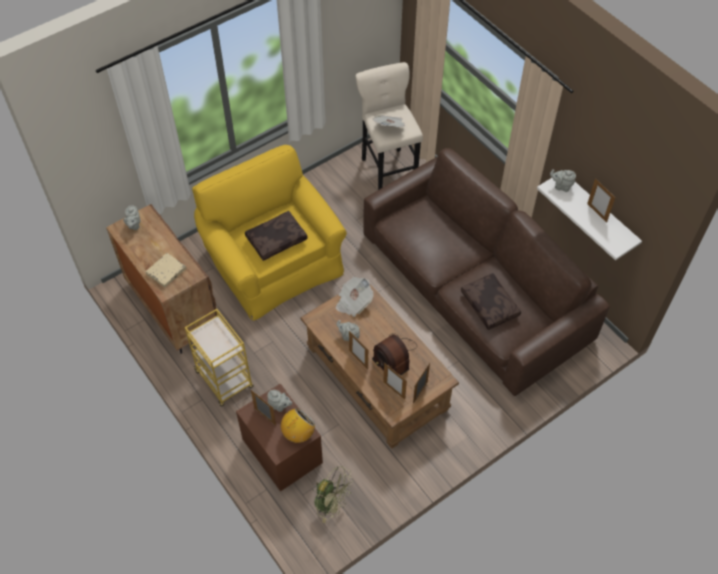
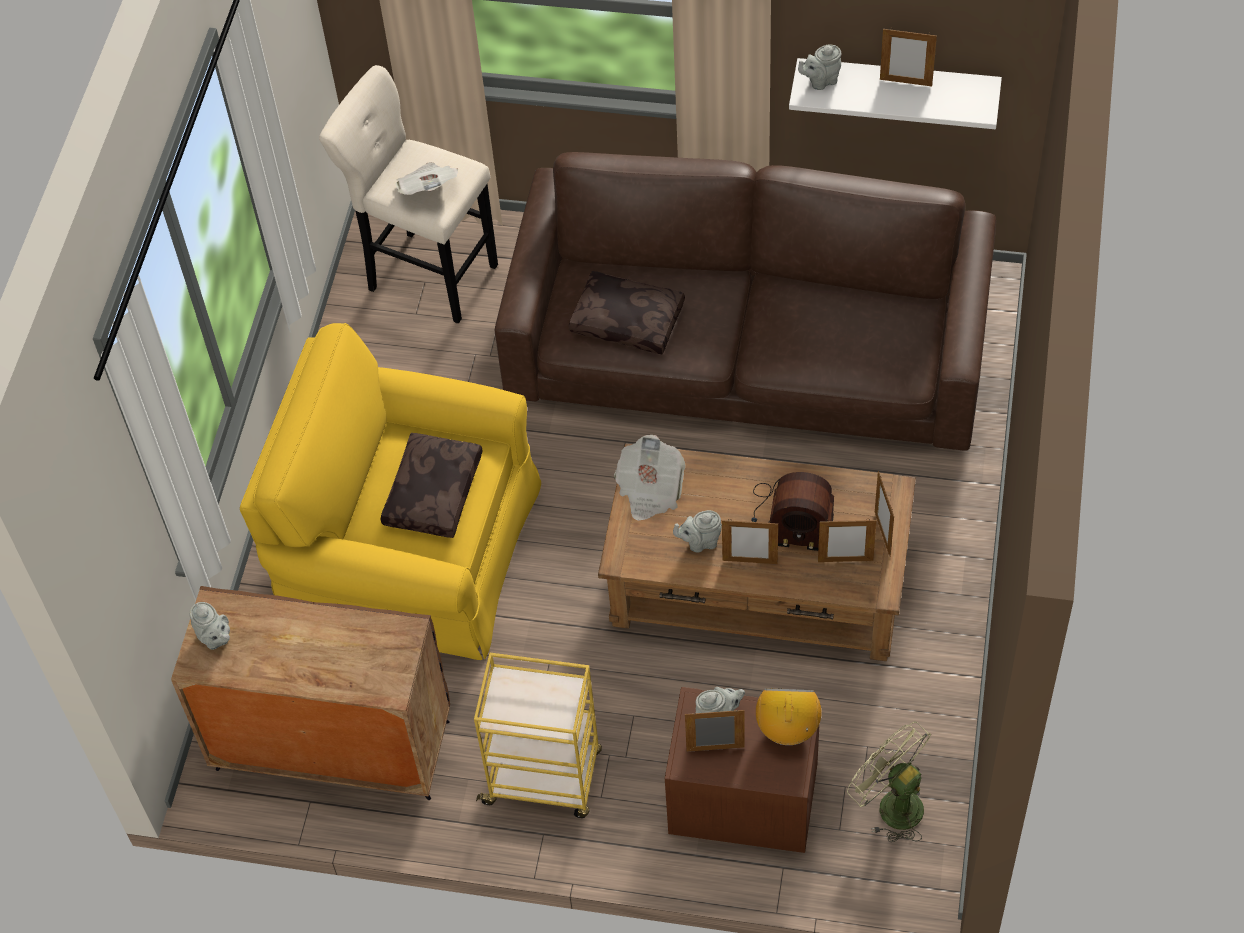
camera: 40 degrees left, 0 degrees up
(166, 271) = (355, 661): beige book -> none
(331, 503) = (891, 804): green fan -> green fan turned 120 degrees counterclockwise
(490, 305) = (834, 341): brown pillow -> brown pillow (629, 320)

